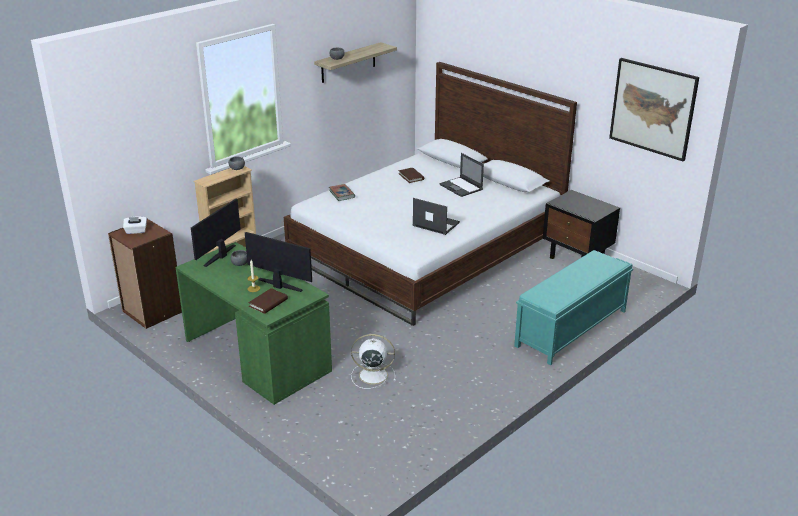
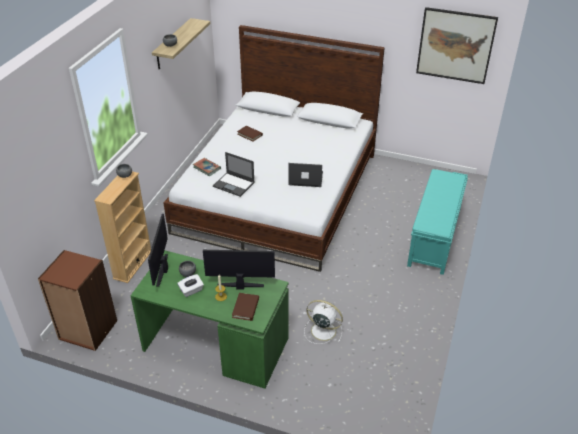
camera: 25 degrees left, 10 degrees up
(136, 231) = (65, 268): white tissue box -> white tissue box (191, 290)
(372, 375) = (322, 330): white fan -> white fan turned 45 degrees clockwise
(461, 187) = (297, 135): laptop -> laptop (234, 184)
(577, 258) = (395, 170): black nightstand -> none

